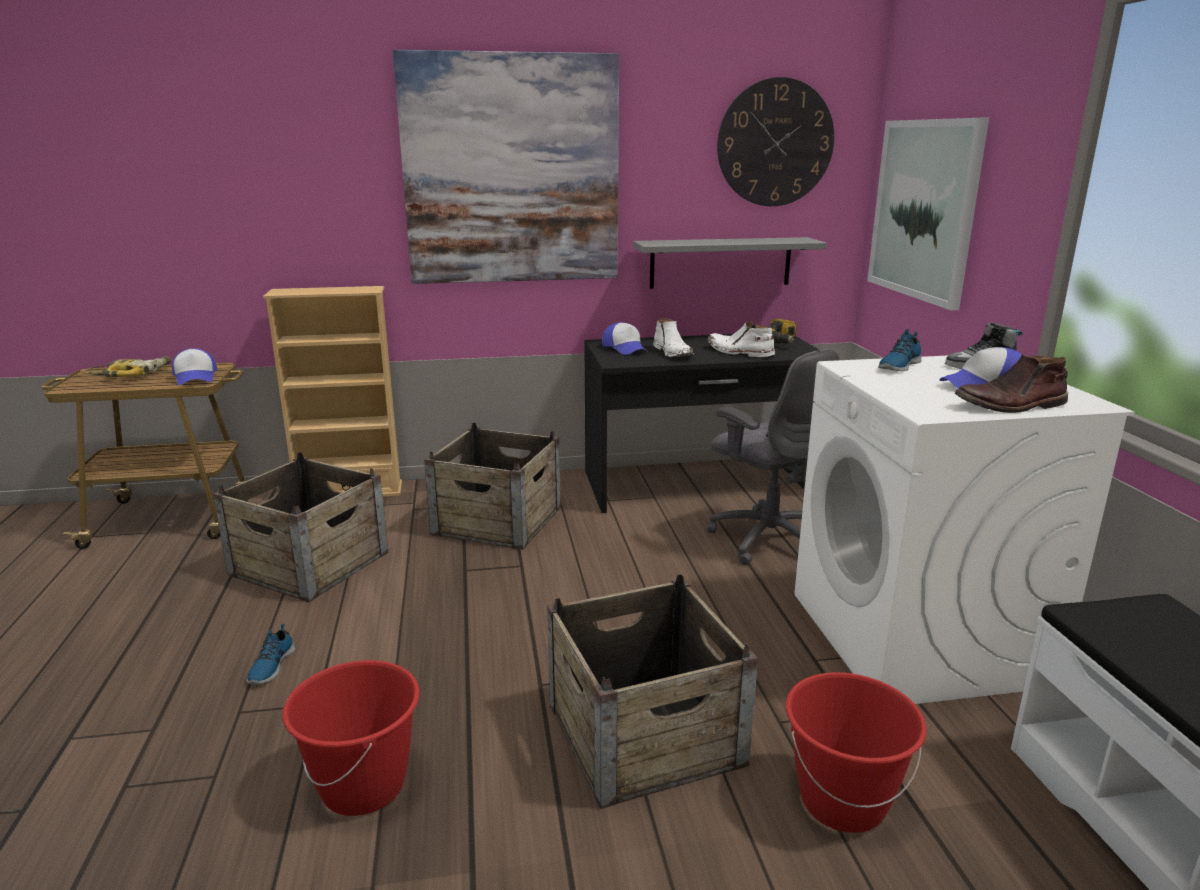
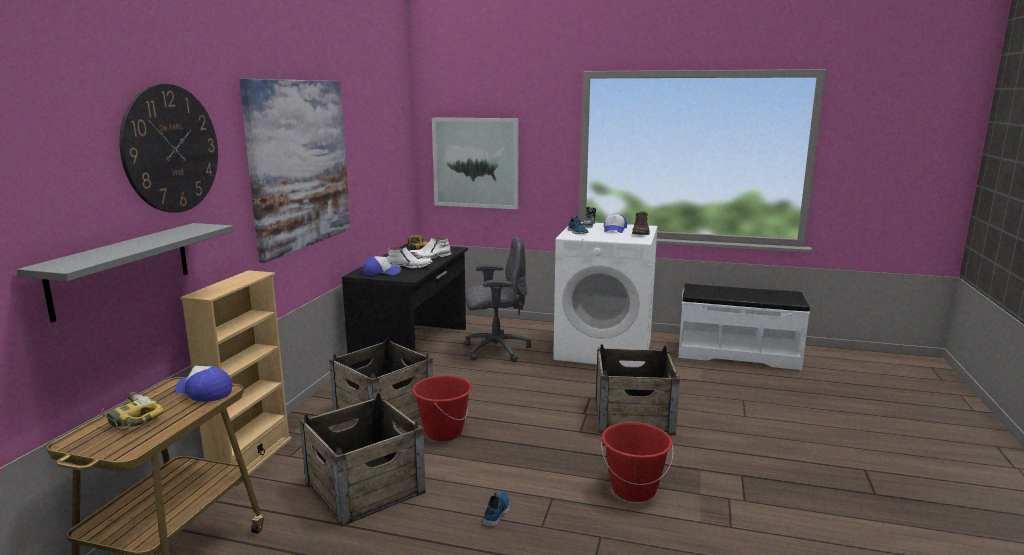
camera: 65 degrees left, 5 degrees down
(196, 377) = (203, 391): cap -> cap turned 150 degrees counterclockwise
(270, 666) = (497, 512): shoe -> shoe turned 105 degrees counterclockwise
(720, 262) = (379, 208): grey shelf -> grey shelf (122, 269)
(775, 143) = (389, 132): wall clock -> wall clock (171, 149)
(842, 802) = (692, 391): red bucket -> red bucket (443, 432)

